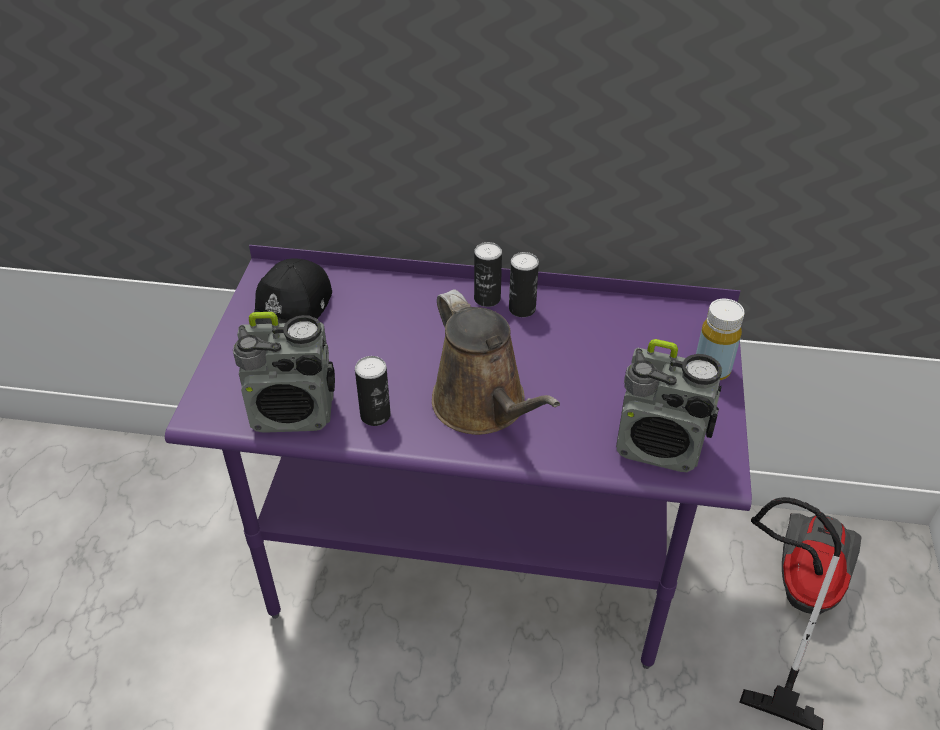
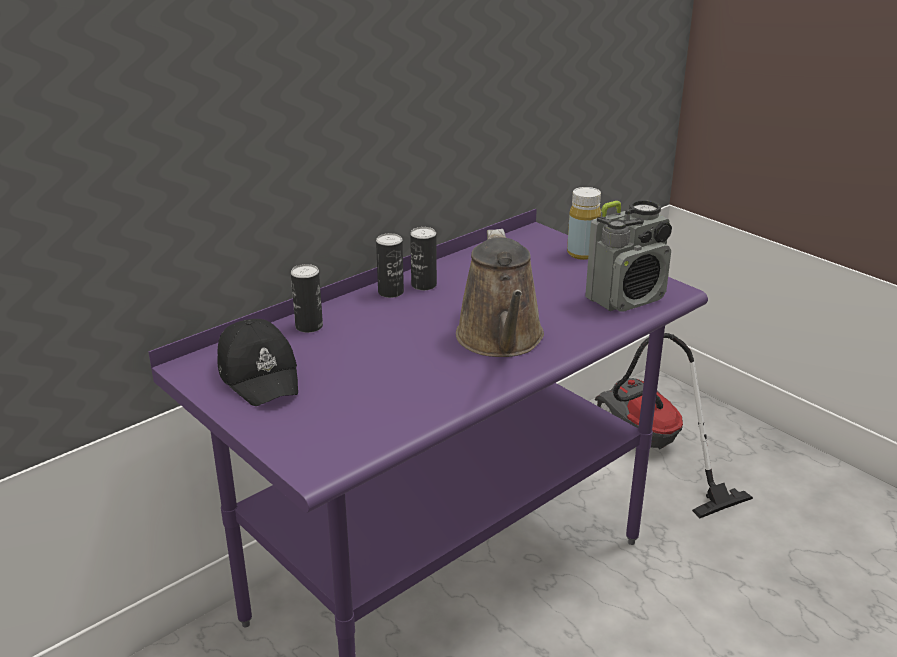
camera: 50 degrees left, 15 degrees down
(294, 413) = (385, 421): radio -> none
(375, 415) = (444, 386): can -> can (309, 326)
(484, 406) = (501, 340): brown watering can -> brown watering can turned 75 degrees clockwise

